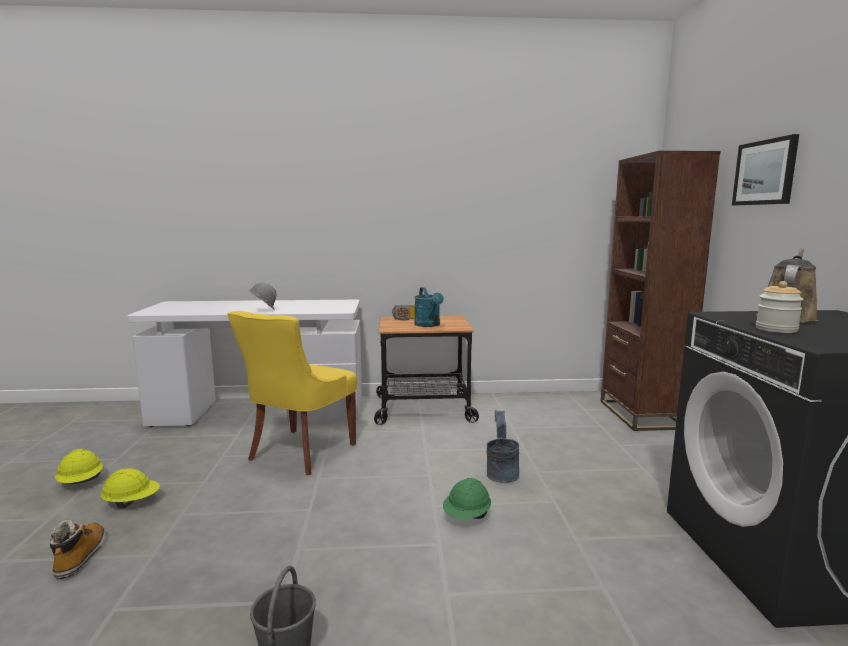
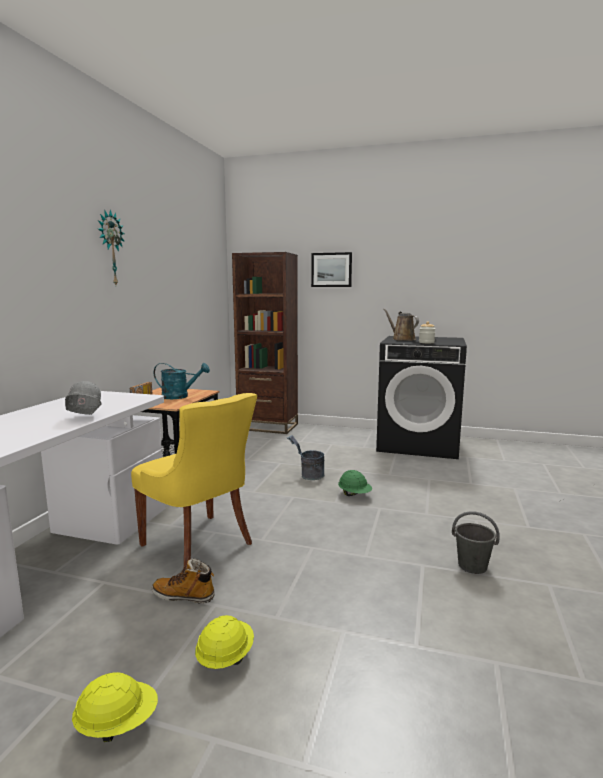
camera: 70 degrees left, 0 degrees up
(81, 557) = (326, 684): boot -> boot (184, 596)
(407, 173) = (110, 248): none -> wall clock

